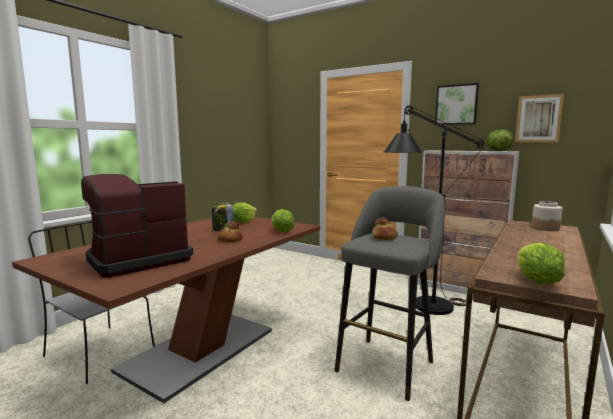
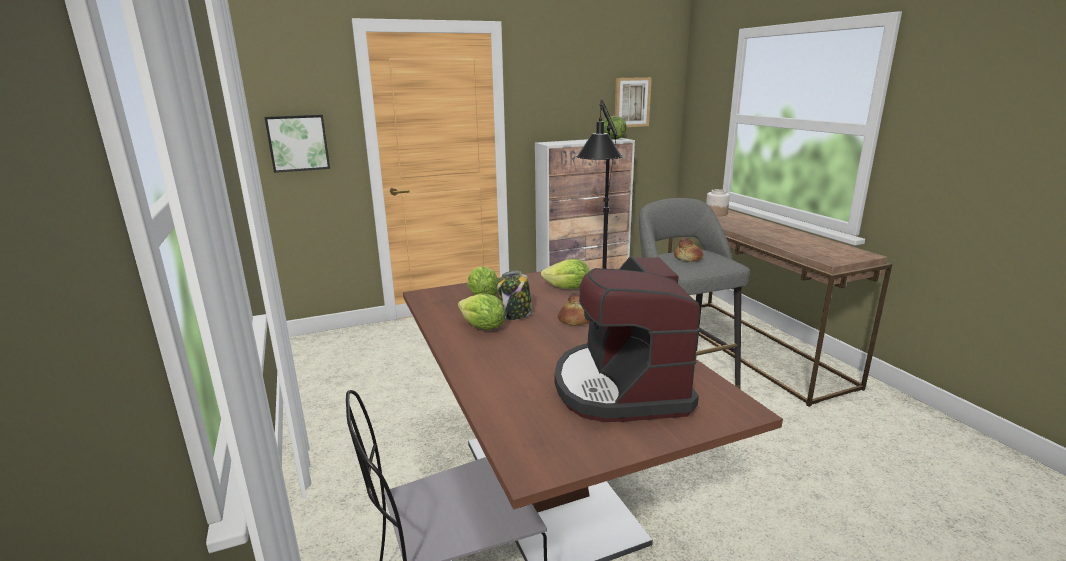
camera: 55 degrees left, 10 degrees up
(456, 105) = (558, 85): picture -> picture (298, 143)
(536, 281) = (849, 256): lettuce -> lettuce (482, 328)

